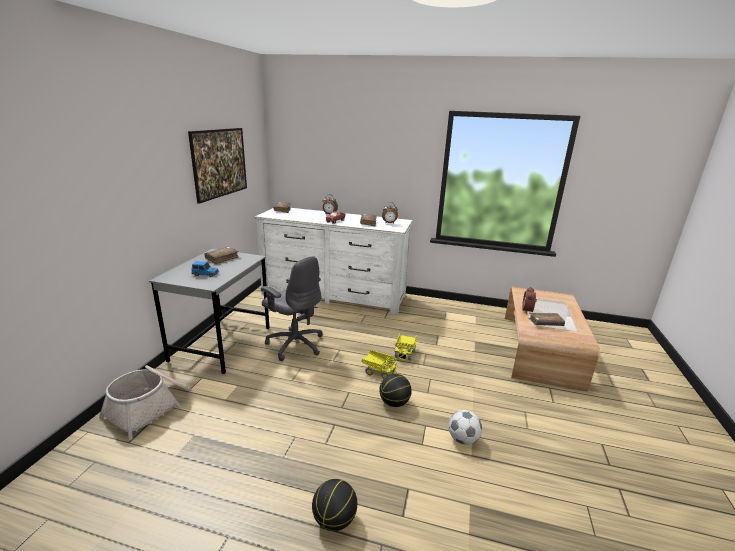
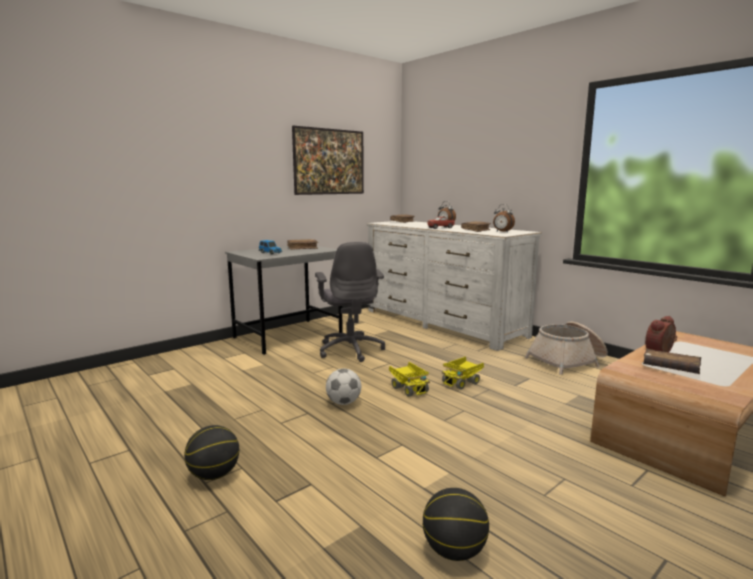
camera: 35 degrees right, 10 degrees down
(151, 407) = (187, 360): basket -> basket (568, 361)
(394, 402) = (391, 416): basketball -> basketball (454, 550)
(463, 439) = (432, 471): football -> football (344, 403)

